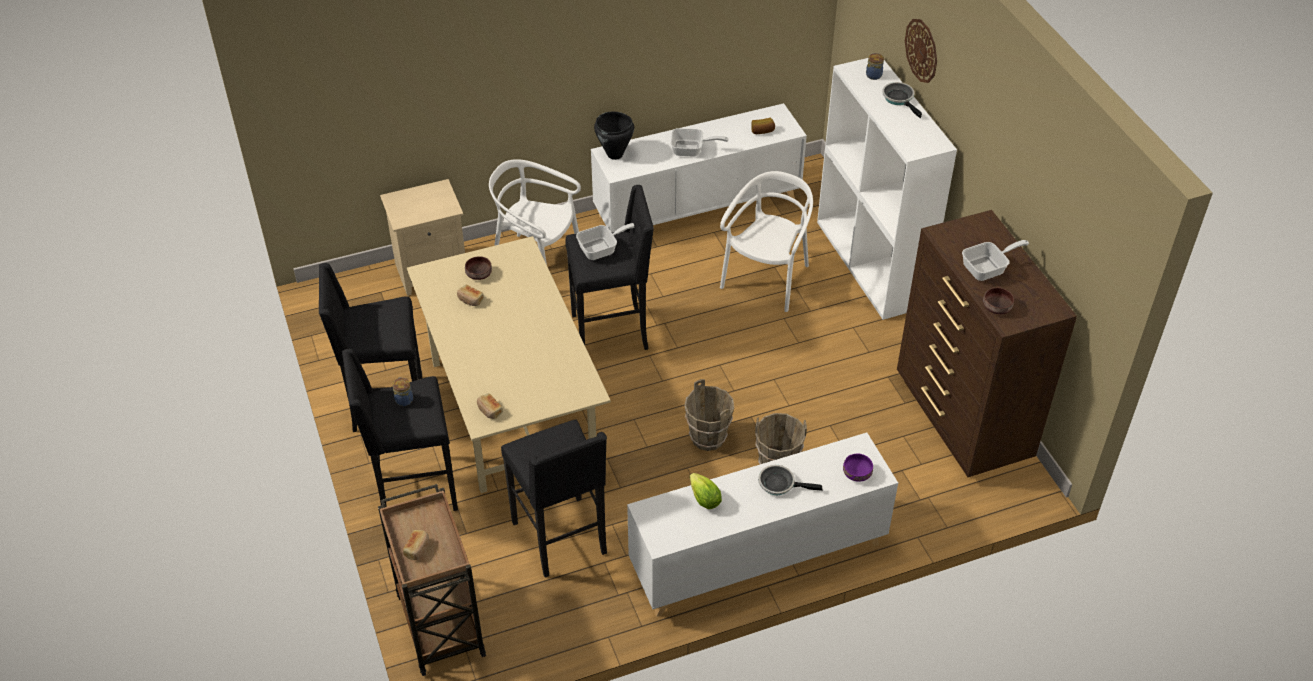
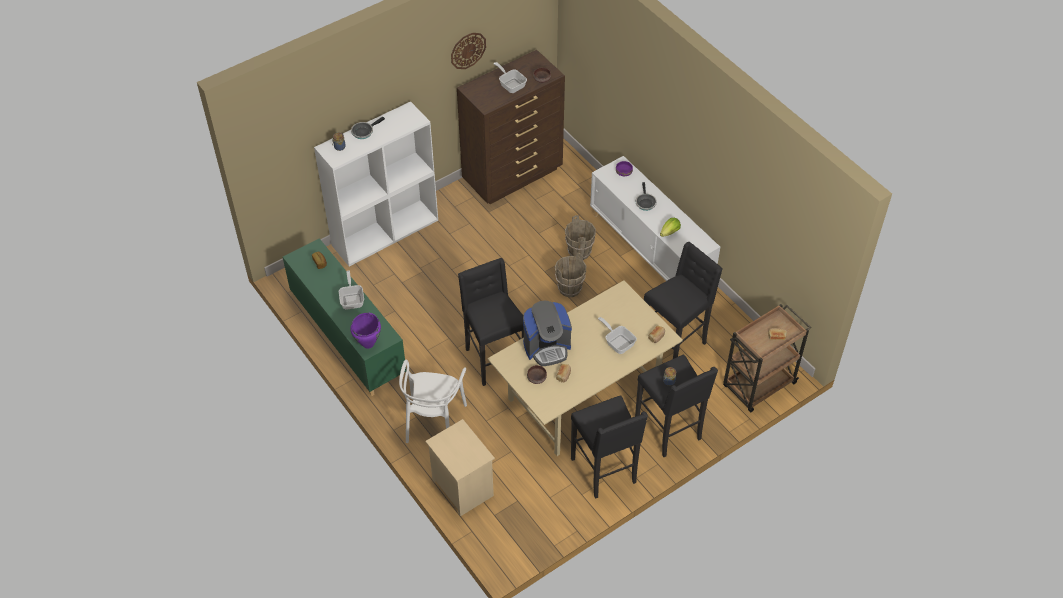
camera: 105 degrees left, 5 degrees up
(524, 293) = (547, 347): none -> coffee machine
(602, 249) = (492, 312): frying pan -> frying pan (618, 342)
(615, 155) = (368, 343): black cooking pot -> purple cooking pot
(698, 207) = (348, 337): white cabinet -> green cabinet
(767, 279) = (415, 284): white chair -> none
(922, 50) = (352, 98): wall clock -> wall clock (468, 50)

